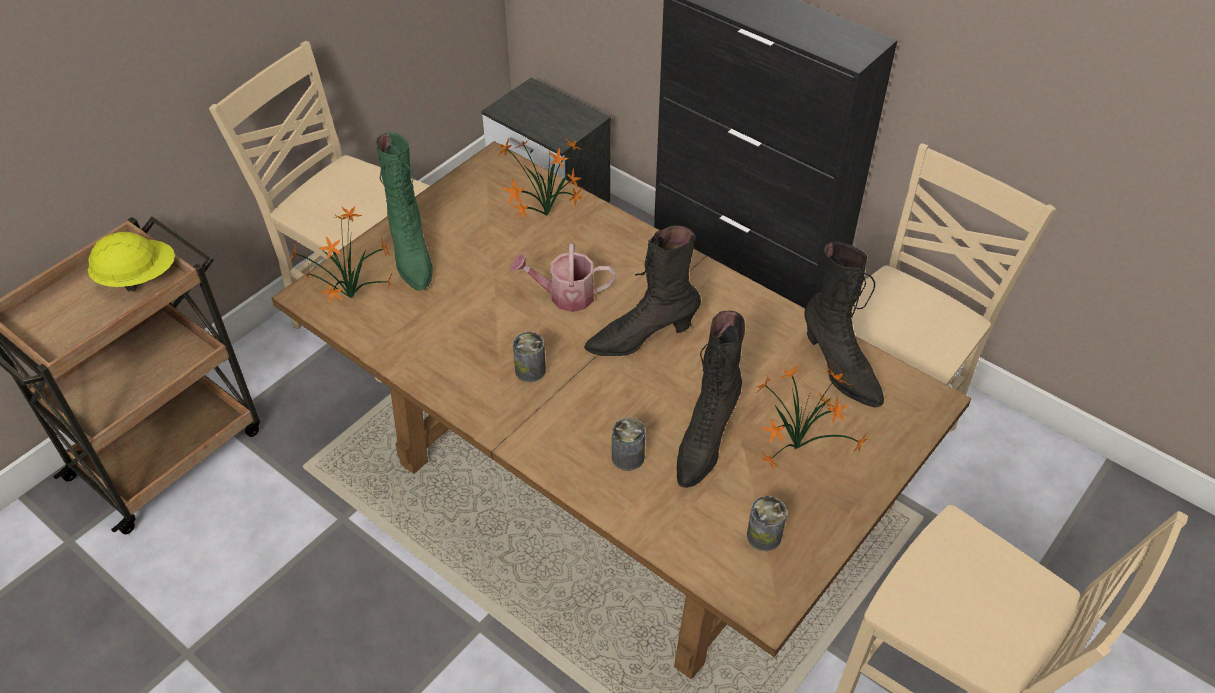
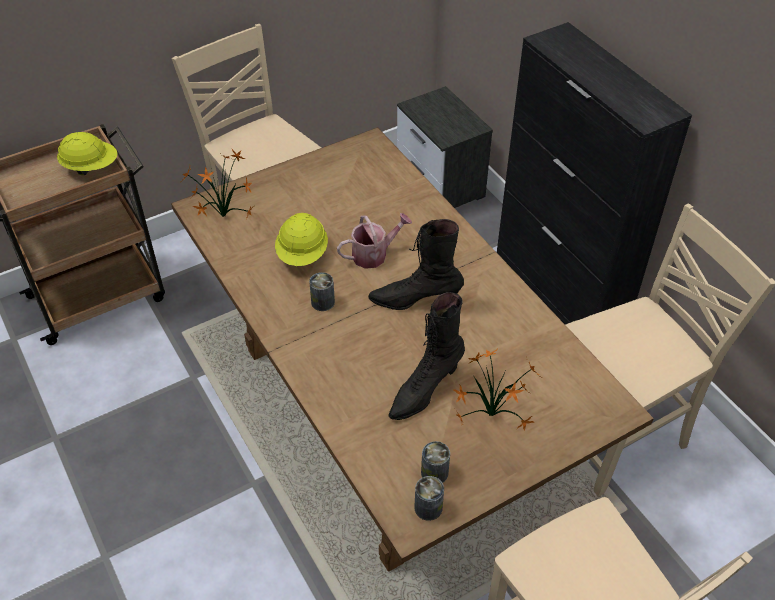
camera: 20 degrees right, 0 degrees up
(411, 256) = (279, 197): green boot -> none
(476, 319) = (303, 254): none -> yellow hard hat
(544, 216) = (387, 192): potted plant -> none
(565, 296) = (374, 254): watering can -> watering can turned 135 degrees clockwise
(628, 457) = (362, 385): can -> can (428, 507)
(839, 369) = (557, 365): black boot -> none

